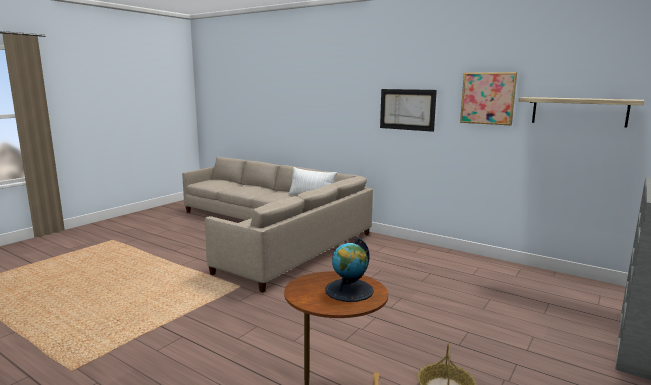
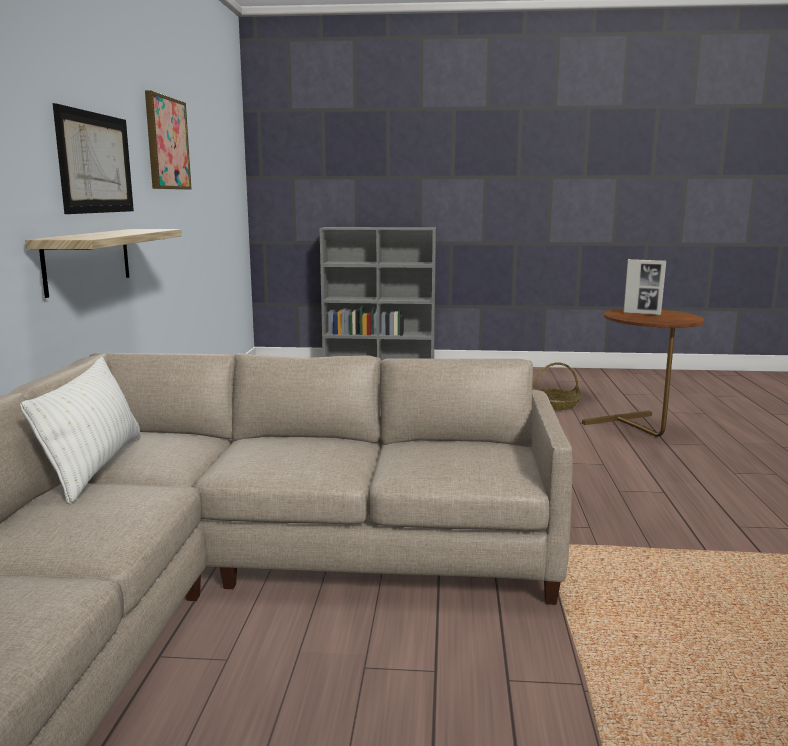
camera: 120 degrees left, 0 degrees up
(349, 290) = (642, 314): globe -> picture frame
(579, 111) = (213, 167): shelf -> shelf (88, 260)

